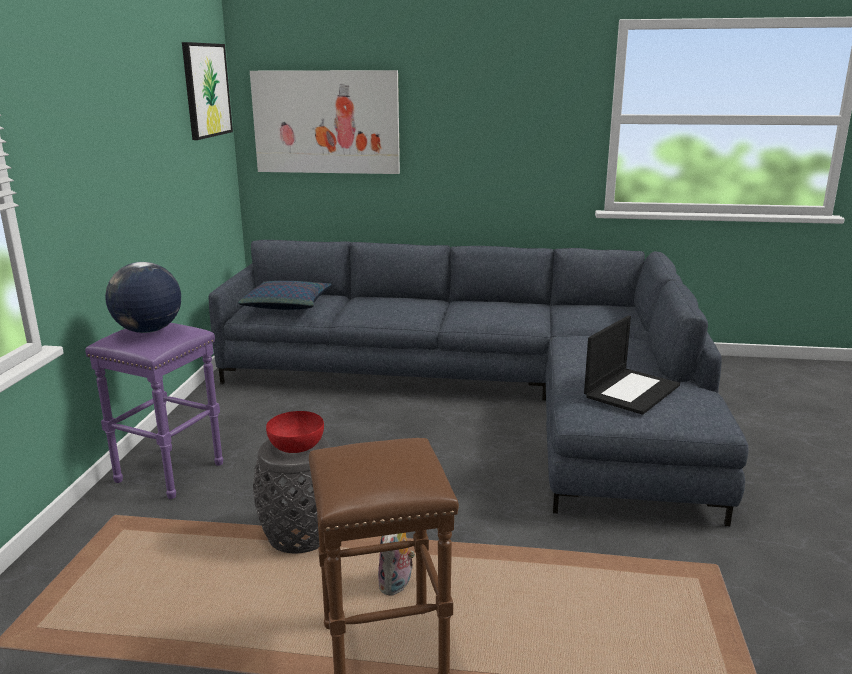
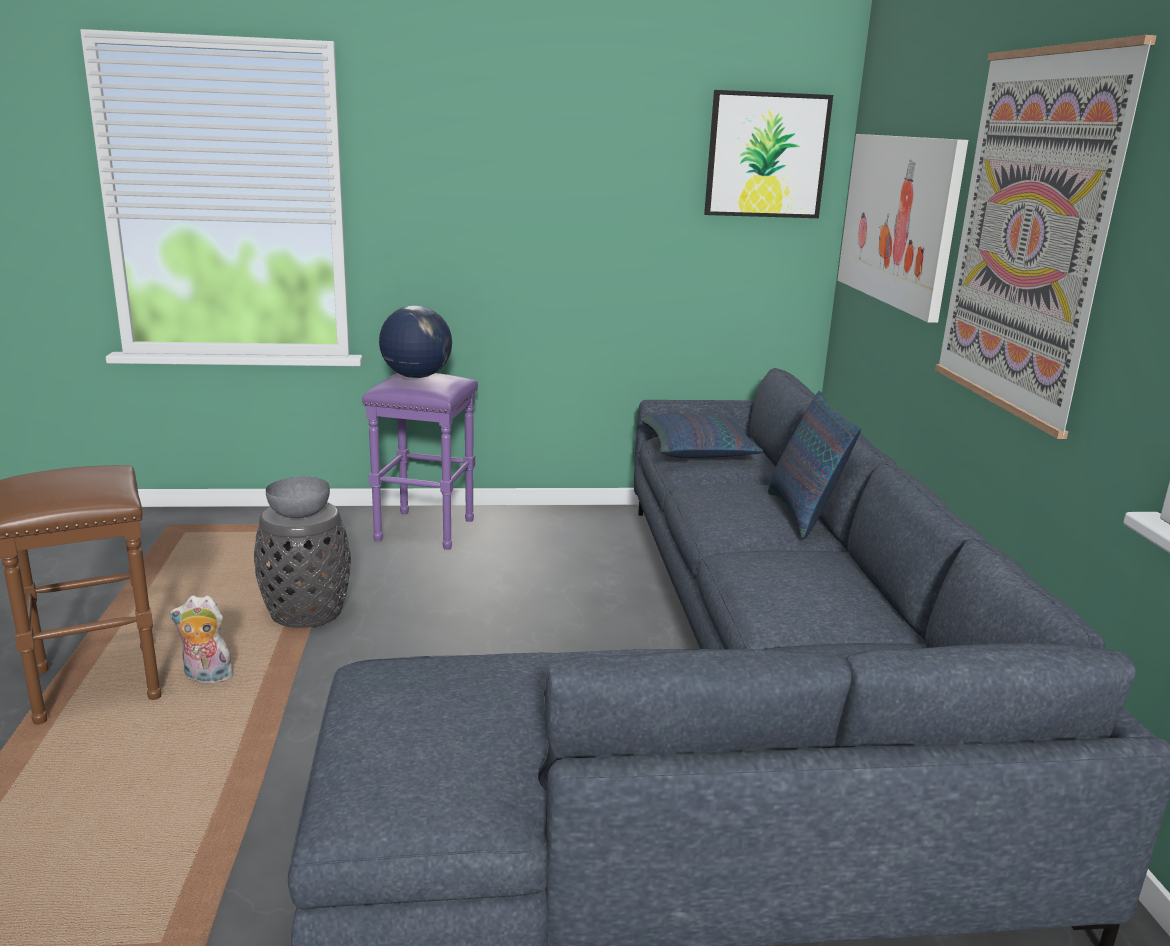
camera: 75 degrees right, 0 degrees up
(297, 446) = (299, 513): red bowl -> grey bowl
(410, 298) = (802, 515): none -> blue pillow
(475, 114) = (1029, 234): none -> picture
(631, 390) = (457, 709): laptop -> none

